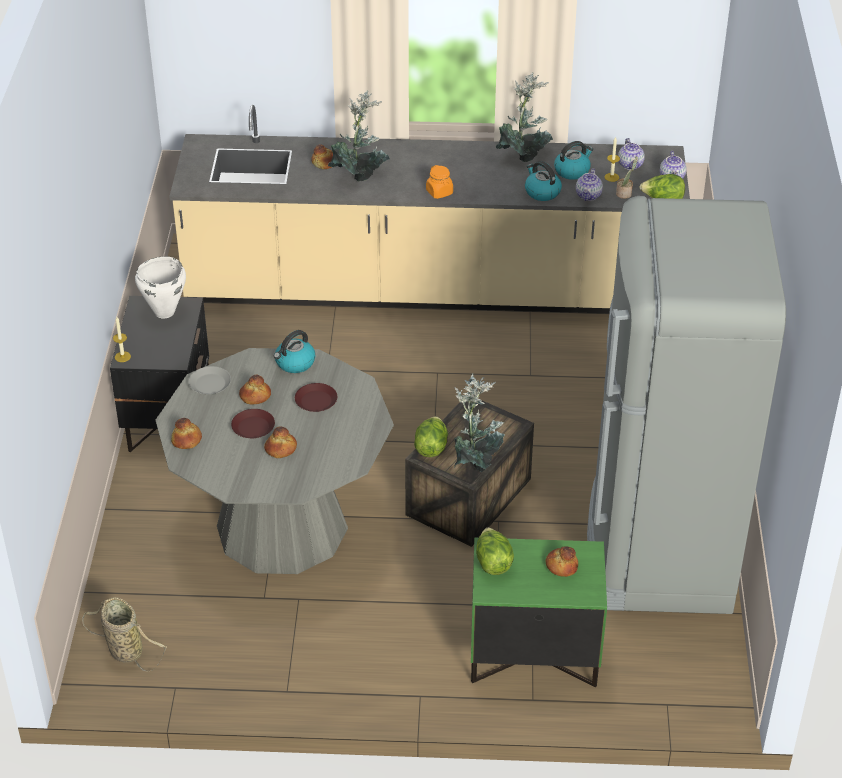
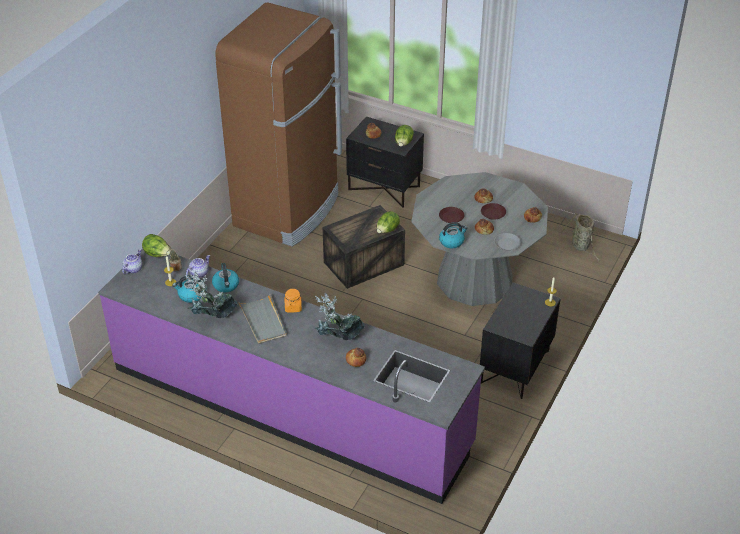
camera: 155 degrees left, 0 degrees up
(164, 312) = (513, 326): white cooking pot -> none
(430, 288) = (290, 406): beige counter -> purple counter
(462, 170) = (263, 321): none -> grey tray
(476, 463) = (369, 216): potted plant -> none
(533, 656) = (384, 187): green nightstand -> black nightstand
(631, 165) = (148, 287): teapot -> none
(658, 549) = (288, 211): grey fridge -> brown fridge

